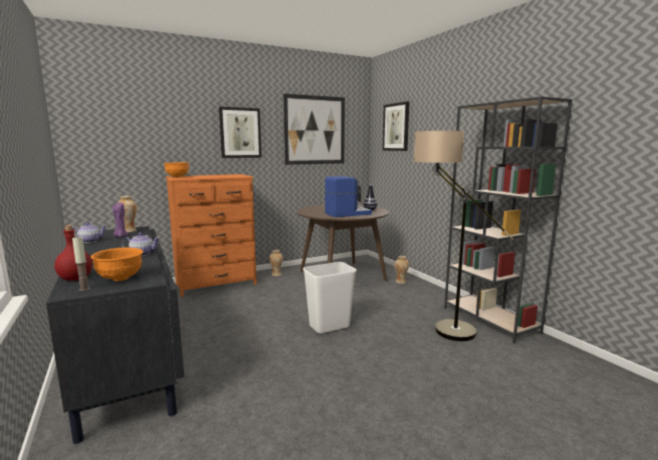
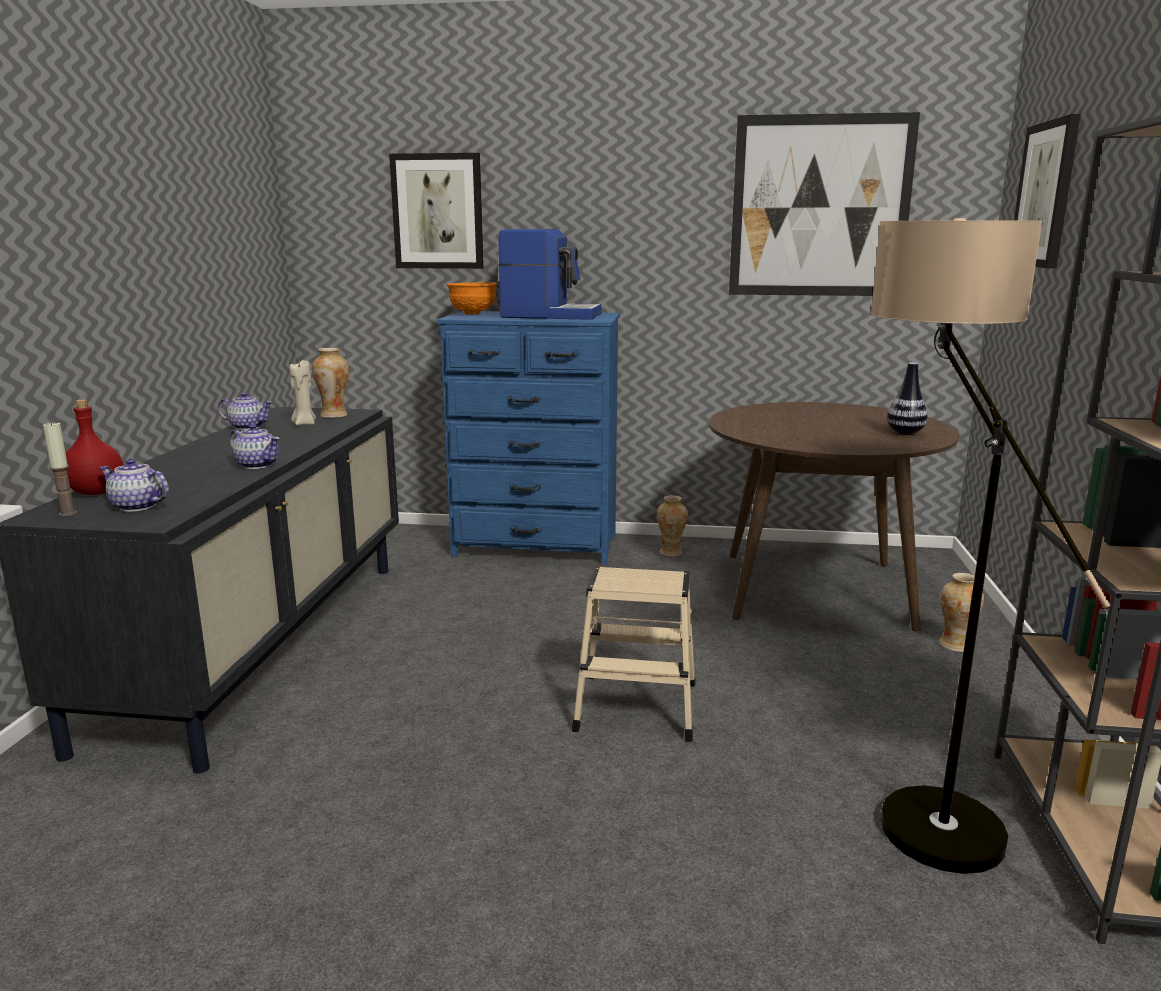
camera: 35 degrees right, 5 degrees up
(120, 279) = (137, 506): orange bowl -> teapot
(121, 236) = (304, 424): purple candle -> beige candle
(216, 284) = (535, 547): orange dresser -> blue dresser
(240, 133) = (624, 217): picture -> picture (438, 211)
(329, 327) = (636, 705): white trash can -> beige step ladder
(347, 214) = (821, 435): coffee machine -> coffee machine (550, 315)

